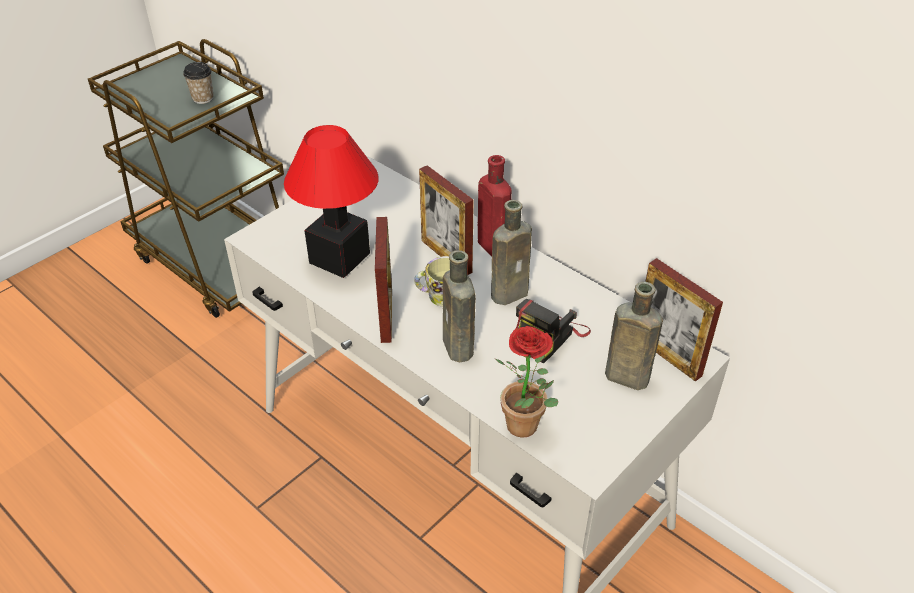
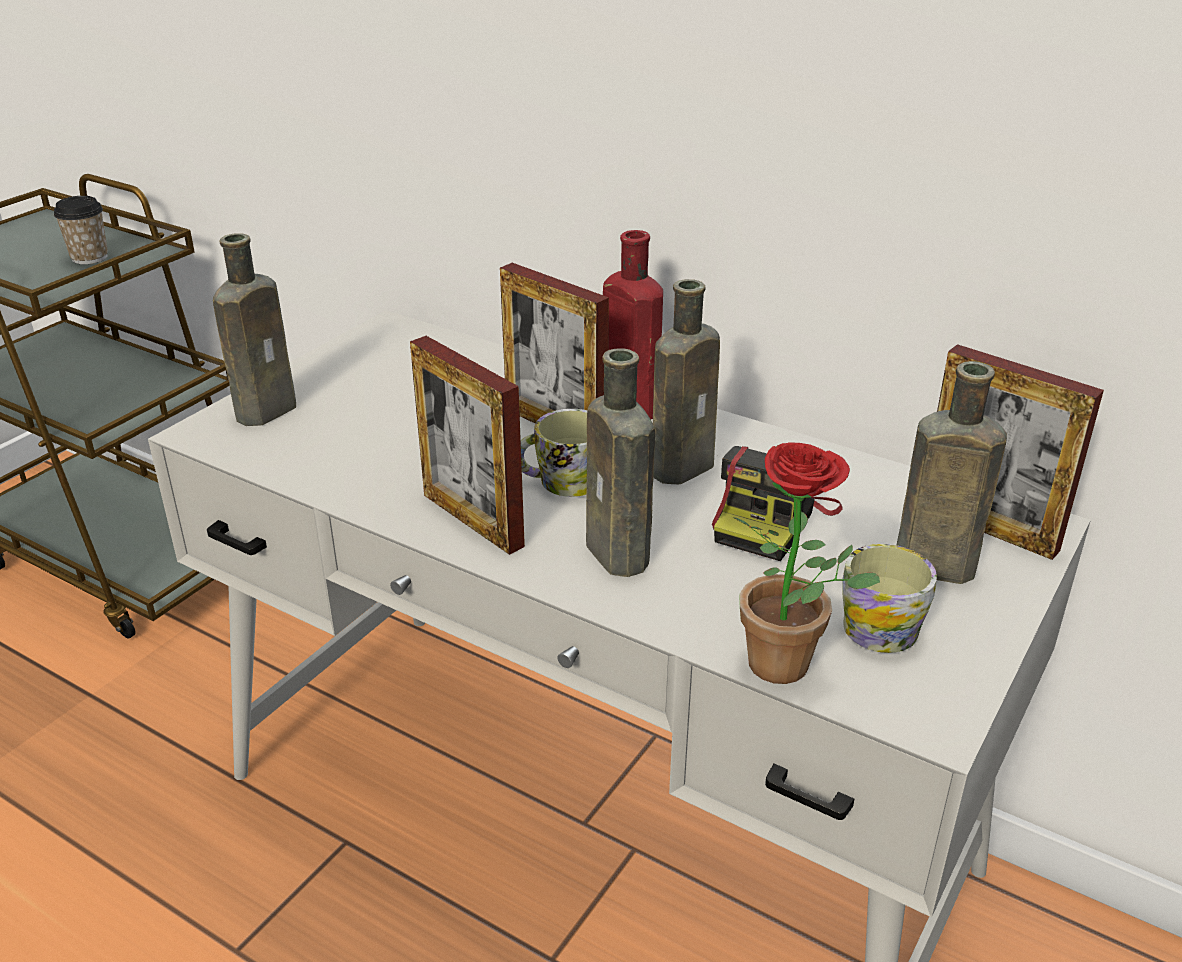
camera: 10 degrees left, 10 degrees down
(291, 225) = (270, 409): none -> brown bottle
(341, 258) = (369, 447): table lamp -> none
(386, 315) = (472, 520): picture frame -> picture frame turned 150 degrees clockwise
(587, 410) = (886, 624): none -> mug

